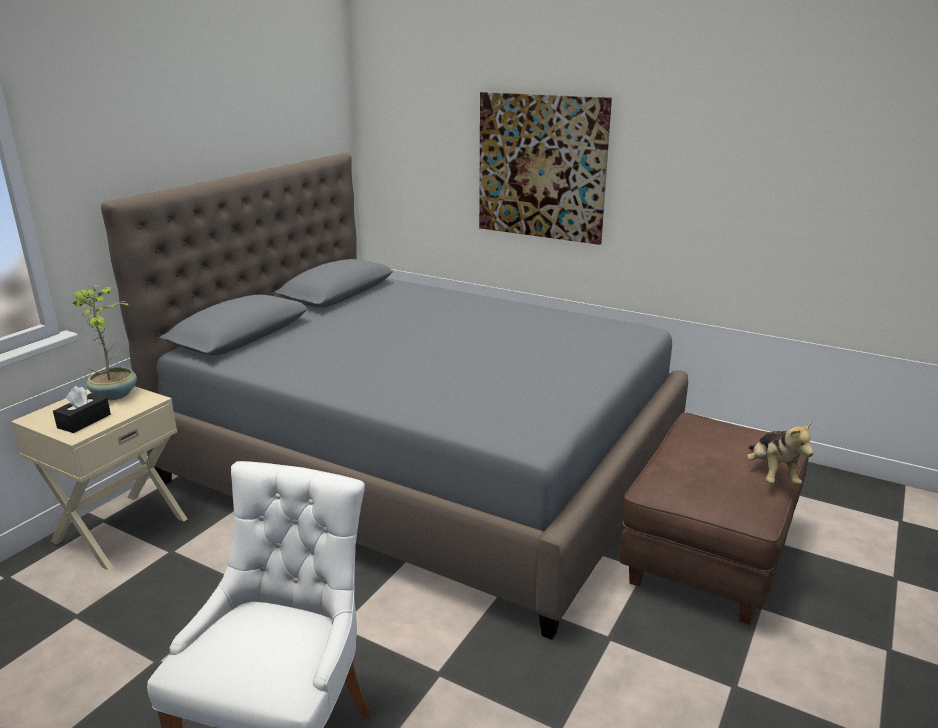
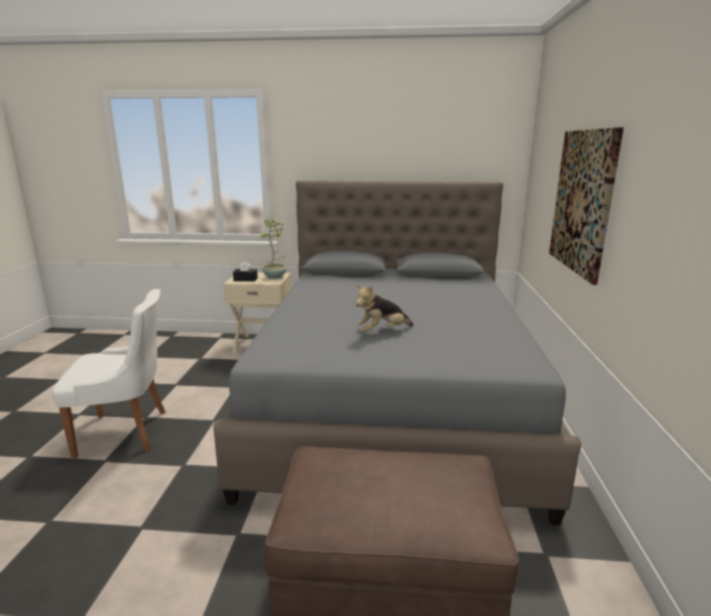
camera: 65 degrees right, 5 degrees down
(772, 475) = (380, 524): plush toy -> plush toy (382, 331)

